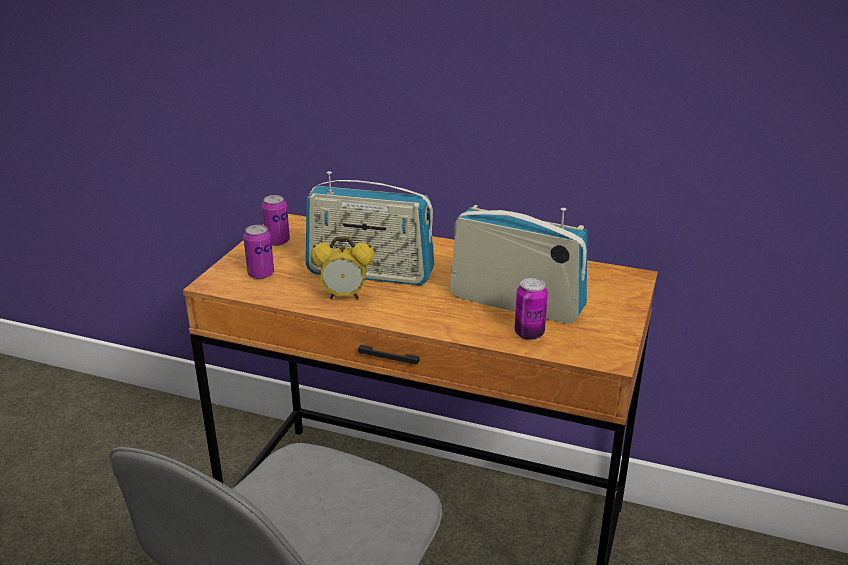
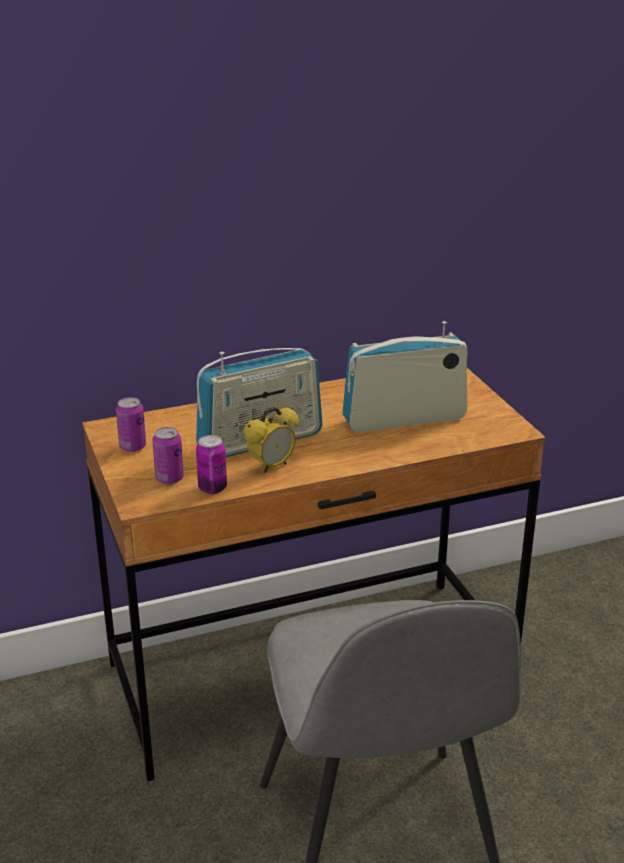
camera: 40 degrees left, 0 degrees up
(529, 333) = (445, 436): can -> can (212, 488)

